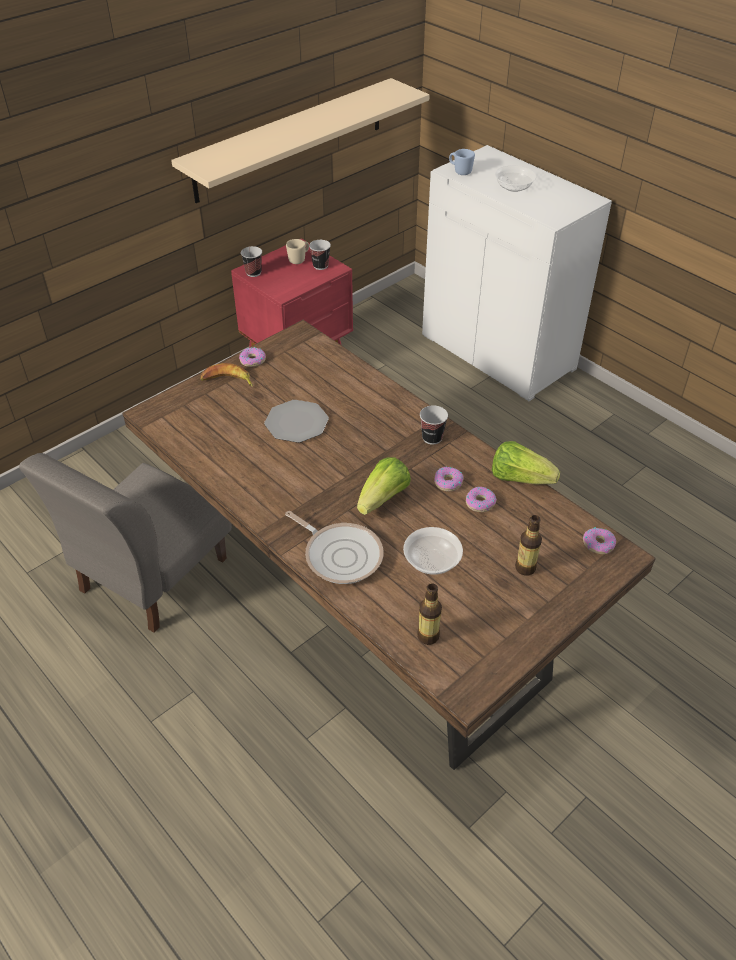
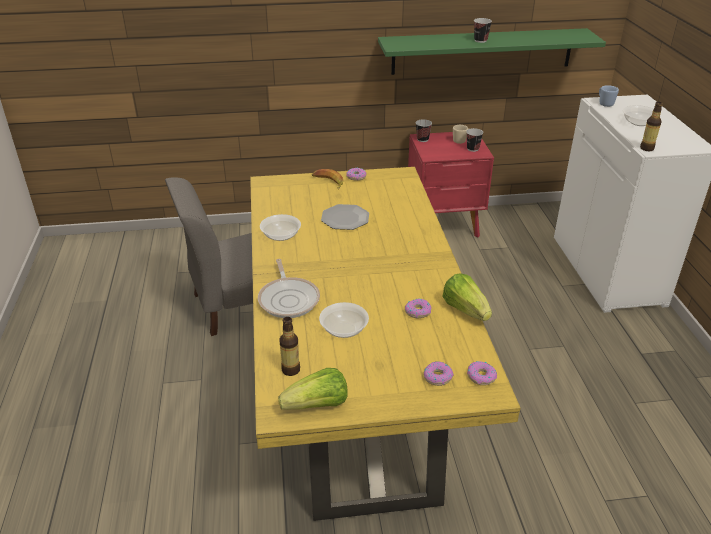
camera: 35 degrees right, 10 degrees down
(248, 478) = (281, 235): none -> bowl
(290, 140) = (482, 51): beige shelf -> green shelf
(369, 604) = (356, 386): brown dining table -> yellow dining table
(383, 498) = (353, 281): lettuce -> lettuce (318, 405)
(432, 438) = (427, 261): cup -> cup (480, 40)
(448, 482) = (408, 290): donut -> donut (437, 377)
(525, 568) = (405, 364): bottle -> bottle (647, 148)

